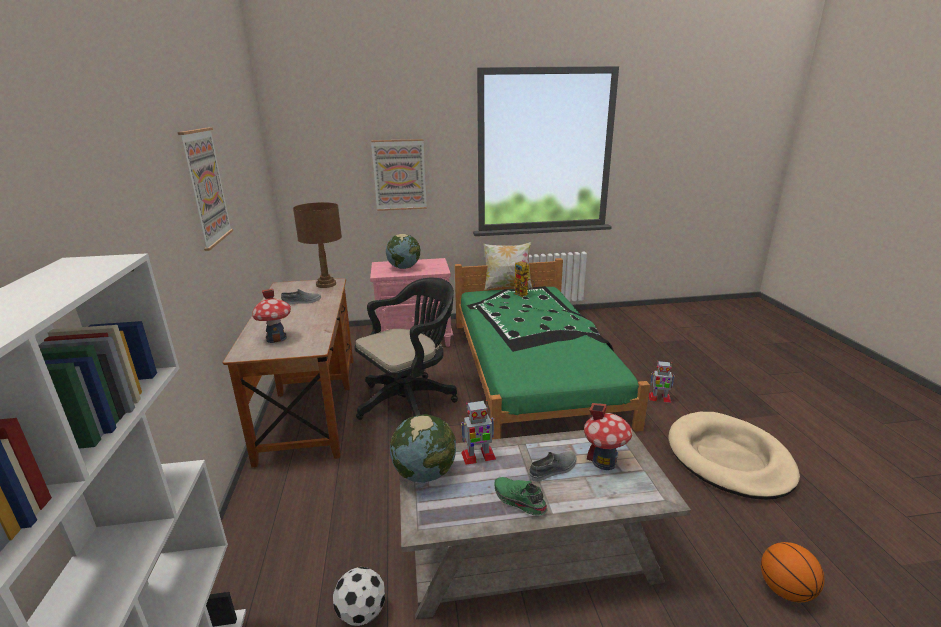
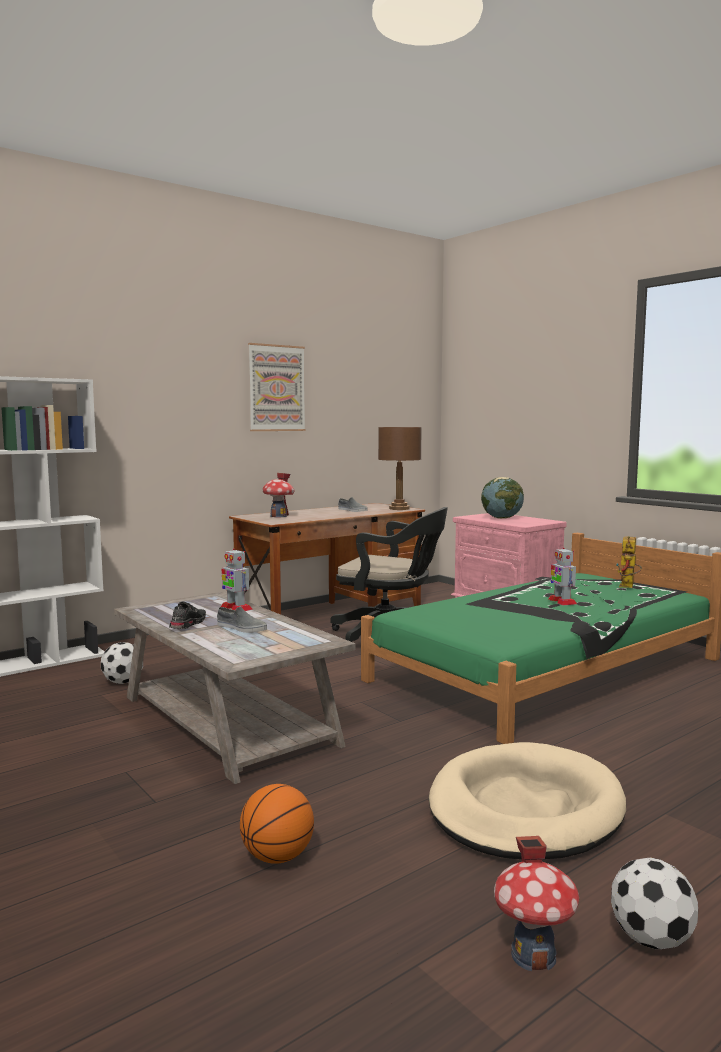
camera: 60 degrees right, 15 degrees down
(399, 175) = (544, 415): picture -> none
(425, 474) = (197, 601): globe -> none
(507, 287) = (639, 581): pillow -> none
(518, 501) = (187, 624): green shoe -> black shoe
(604, 461) = (273, 640): toy house -> toy house (533, 955)
(659, 398) = (613, 747): toy robot -> toy robot (562, 601)
(860, 476) = (650, 939): none -> football

